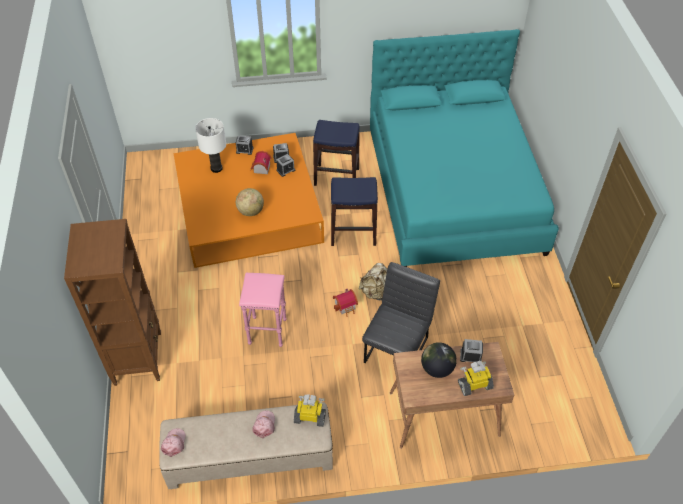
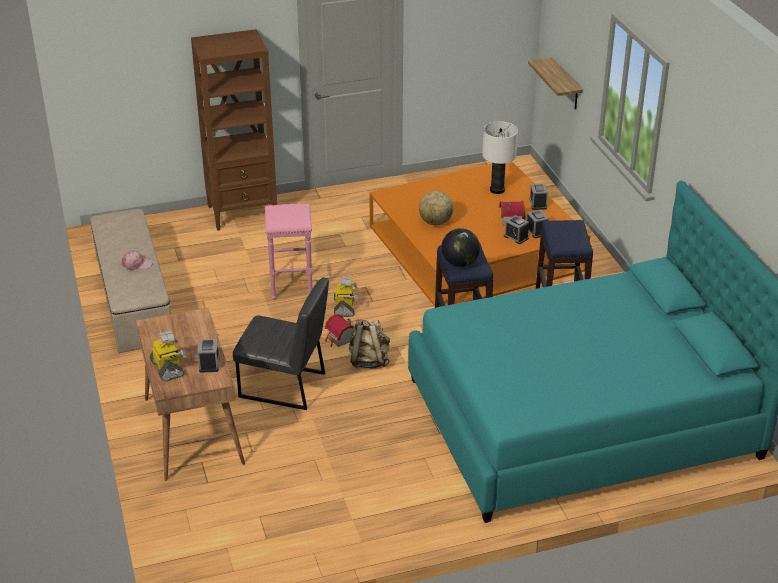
camera: 80 degrees right, 15 degrees down
(168, 75) = (565, 84): none -> shelf
(174, 443) = (115, 217): pink cap -> none
(310, 417) = (147, 291): toy robot -> toy robot (344, 308)
(437, 369) = (188, 339): globe -> globe (460, 263)

